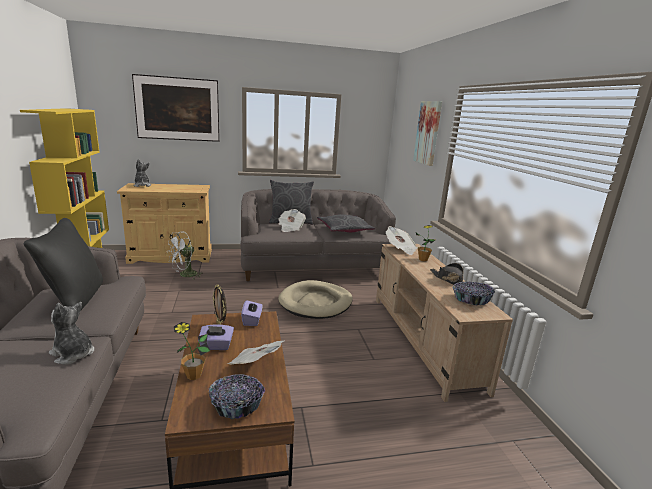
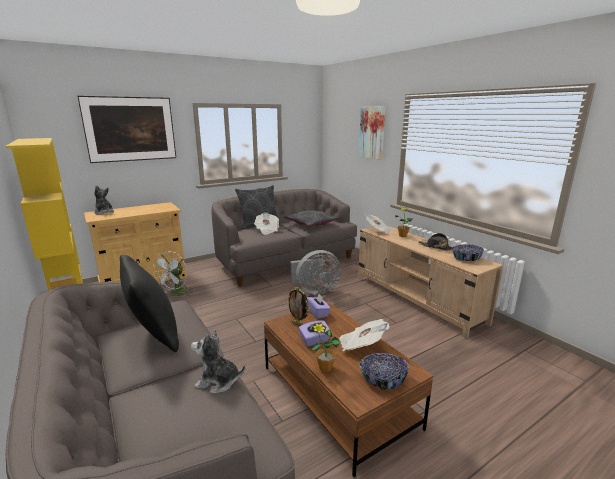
camera: 20 degrees left, 0 degrees up
(316, 302) = (314, 290): beige dog bed -> grey fan

